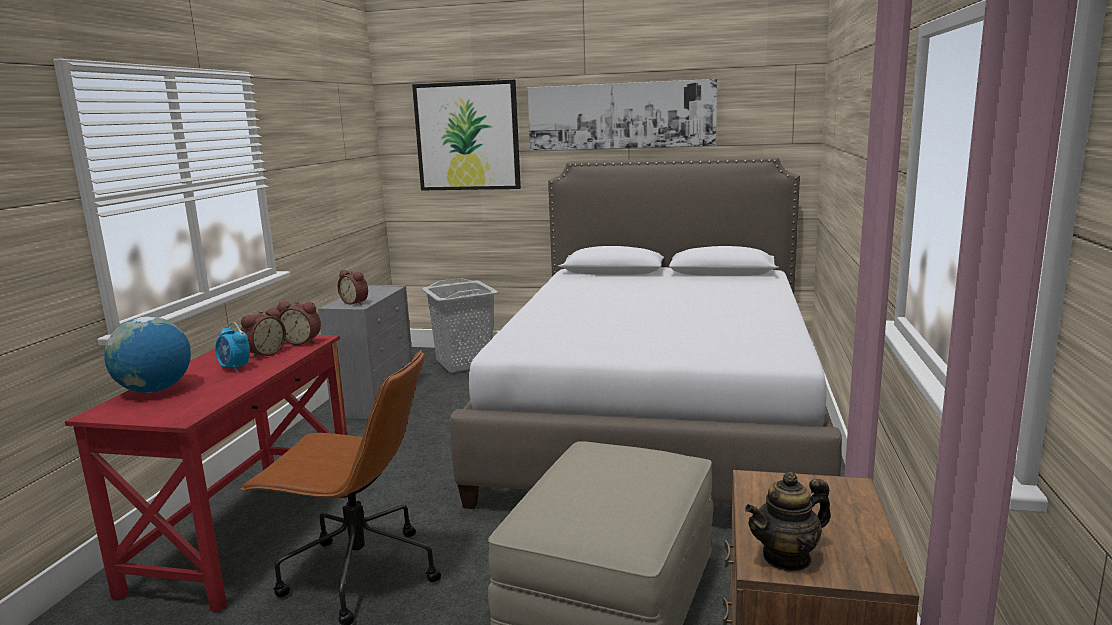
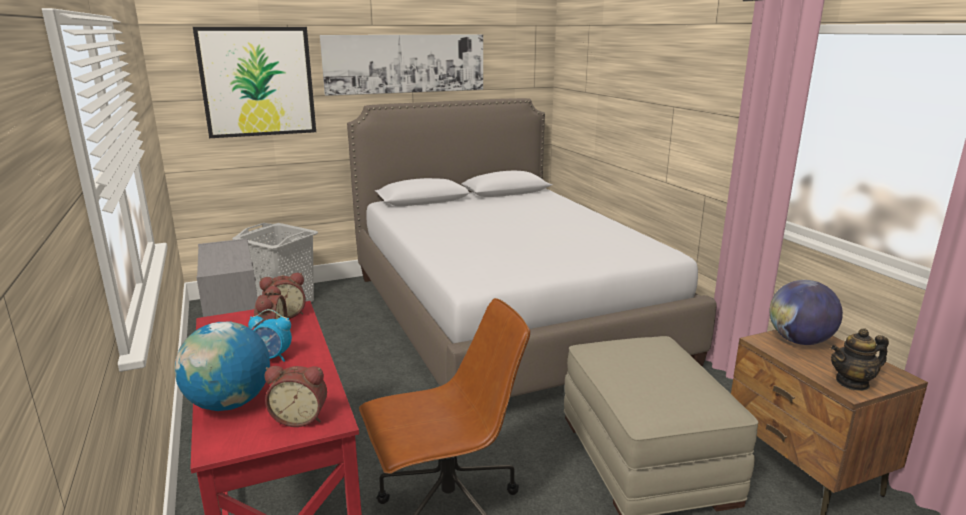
camera: 35 degrees left, 5 degrees up
(356, 302) = (228, 264): alarm clock -> alarm clock (300, 417)
(787, 557) = (852, 382): teapot -> teapot turned 45 degrees clockwise
(811, 494) = (799, 341): none -> globe

